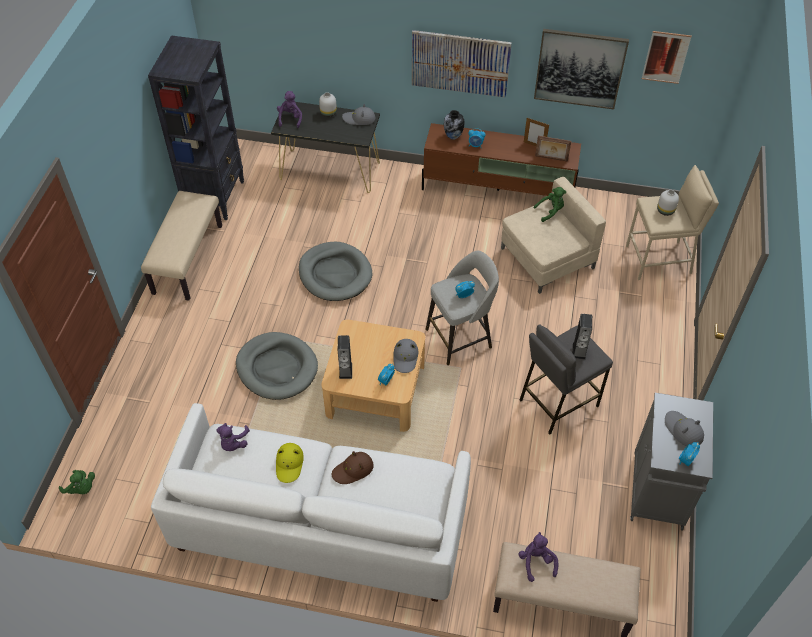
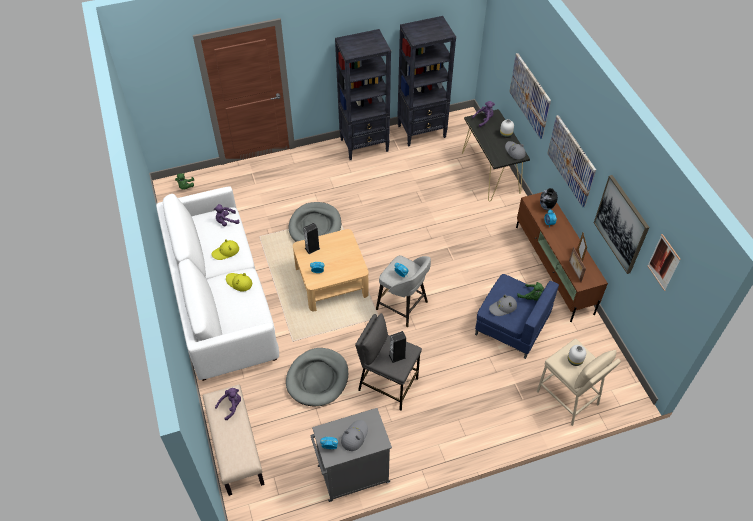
camera: 60 degrees right, 0 degrees up
(187, 259) = (365, 145): beige bench -> black bookcase
(335, 274) = (406, 218): grey dog bed -> grey dog bed (317, 378)
(343, 44) = (530, 95): none -> picture
(353, 470) = (239, 282): brown hat -> yellow hat
(405, 357) = (342, 273): grey hat -> grey hat (503, 307)
(546, 258) = (511, 325): beige armchair -> blue armchair

